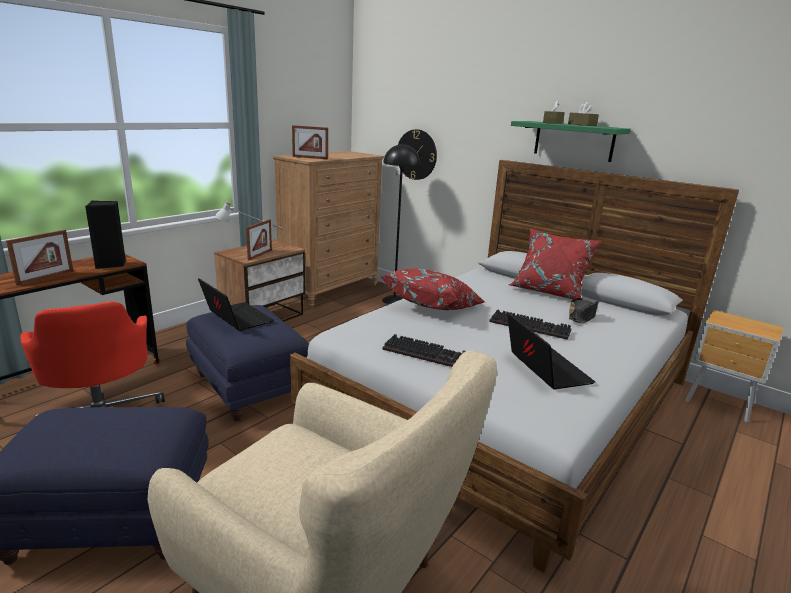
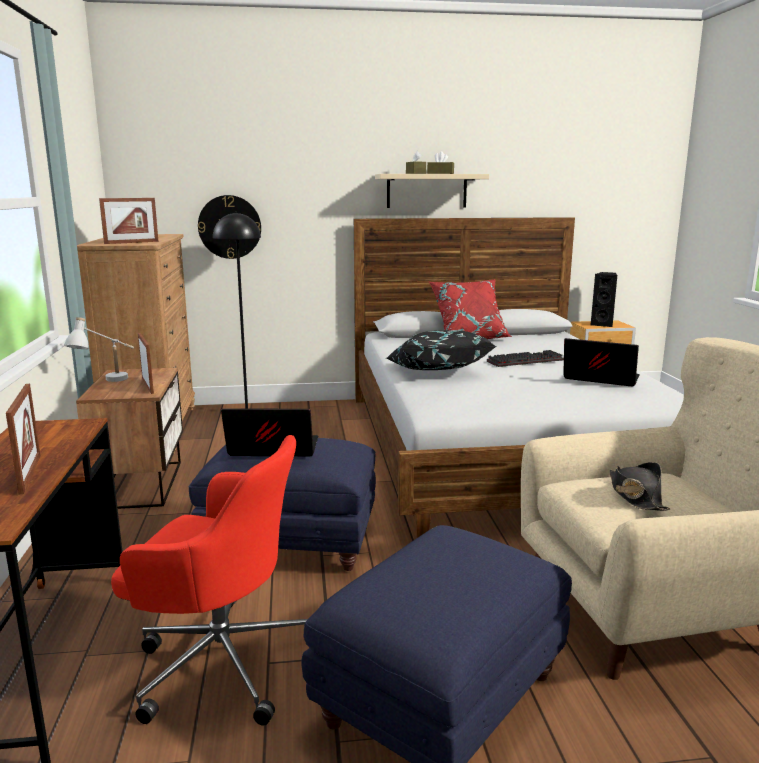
camera: 45 degrees left, 5 degrees down
(111, 264) = (63, 433): black speaker -> black speaker (603, 324)
(430, 354) = (529, 397): keyboard -> none
(433, 307) = (437, 371): red pillow -> black pillow
(573, 141) = (426, 191): green shelf -> beige shelf
(582, 316) = (529, 346): black hat -> black hat (636, 496)

